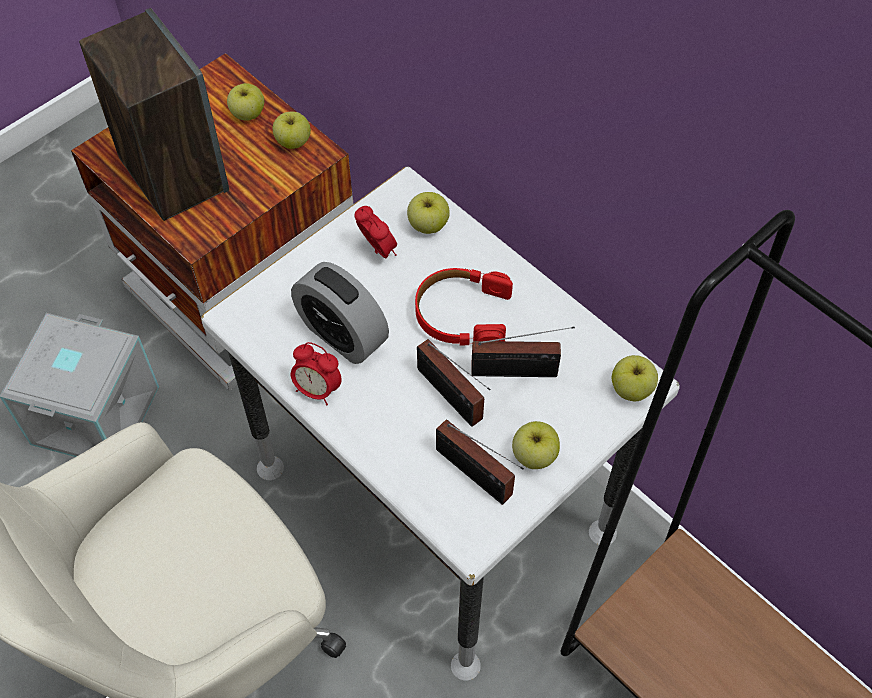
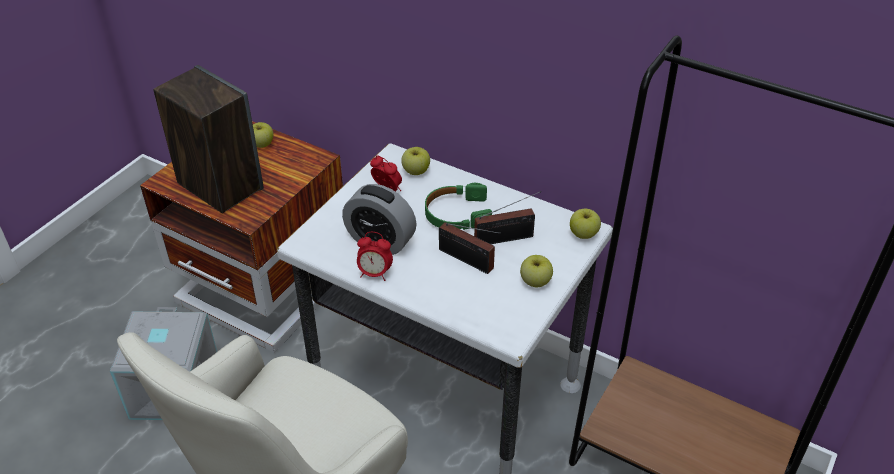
camera: 15 degrees left, 15 degrees down
(293, 141) = (299, 154): apple -> none
(462, 314) = (457, 214): red headphones -> green headphones
(477, 476) = (502, 300): radio -> none

